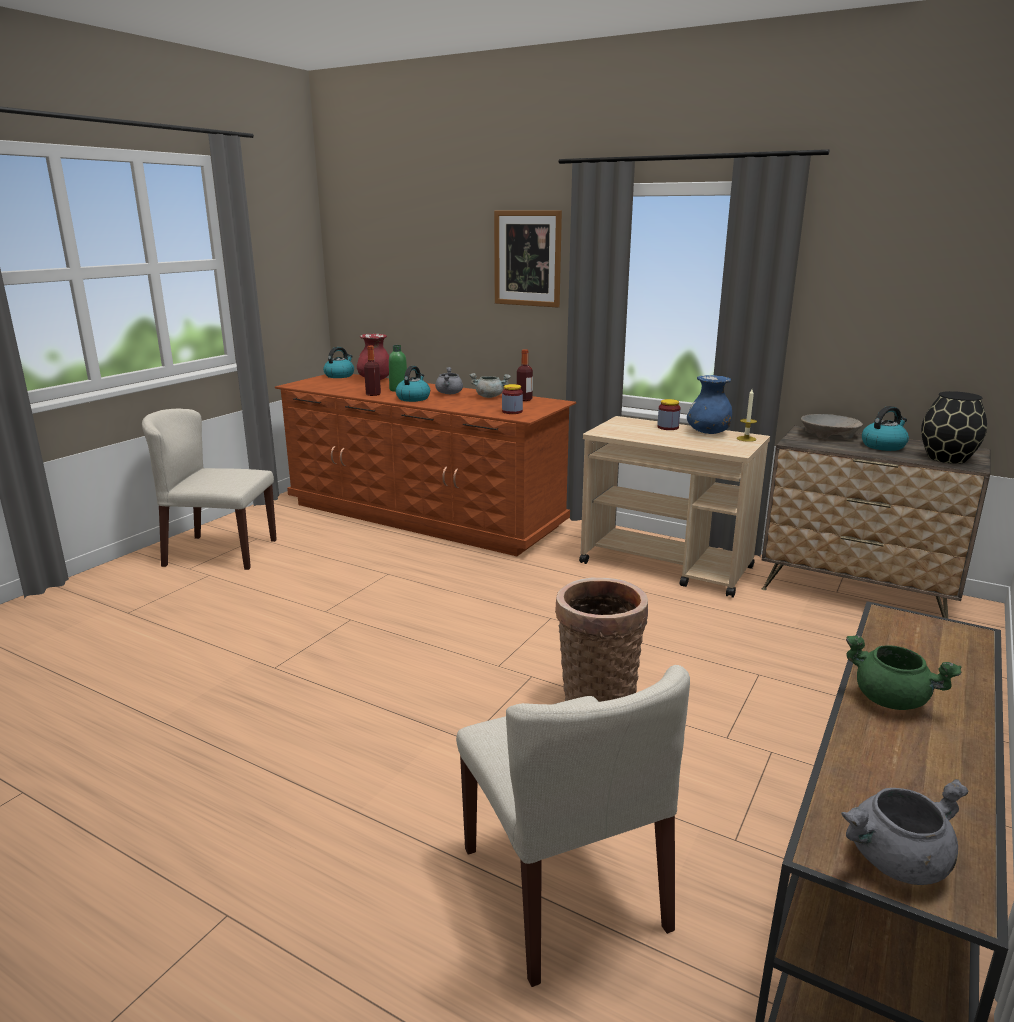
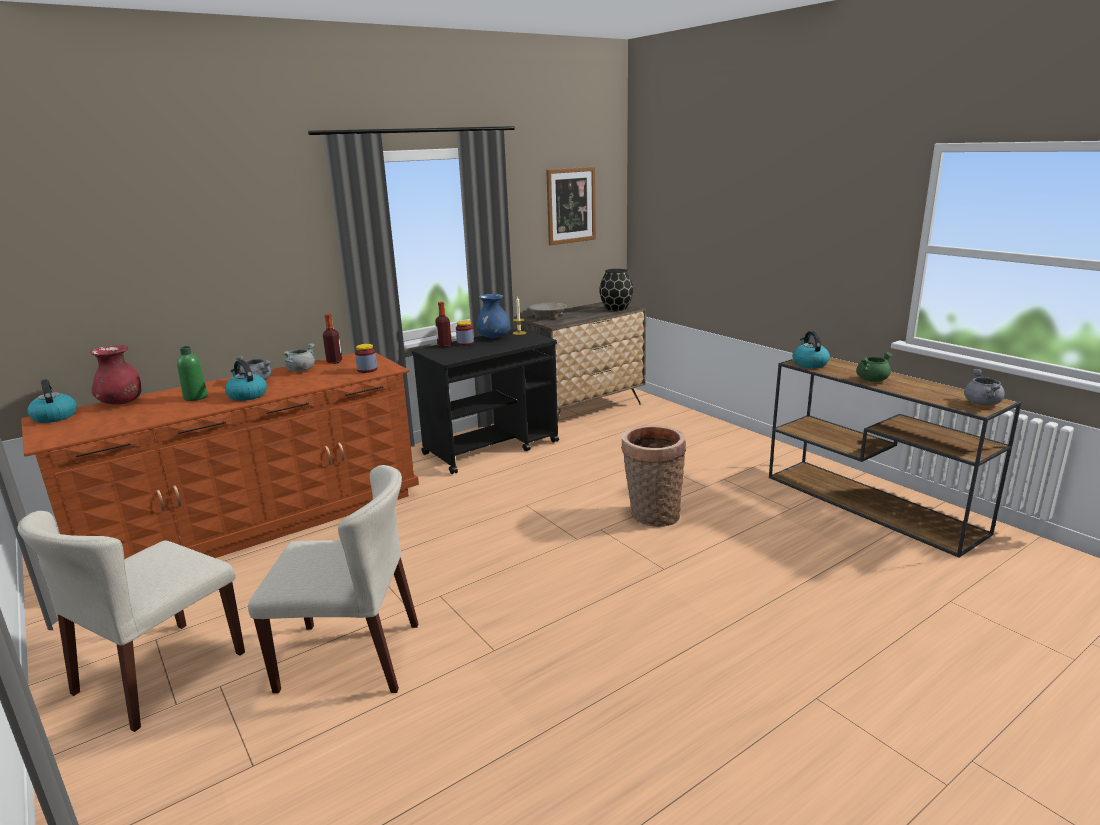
camera: 65 degrees left, 0 degrees up
(373, 394) = (191, 409): bottle -> bottle (444, 345)
(527, 258) = (274, 228): picture -> picture (571, 205)
(564, 888) = (815, 564): beige chair -> beige chair (351, 656)
(667, 566) = (492, 447): beige cart -> black cart
(883, 446) = (581, 312): kettle -> kettle (809, 363)

